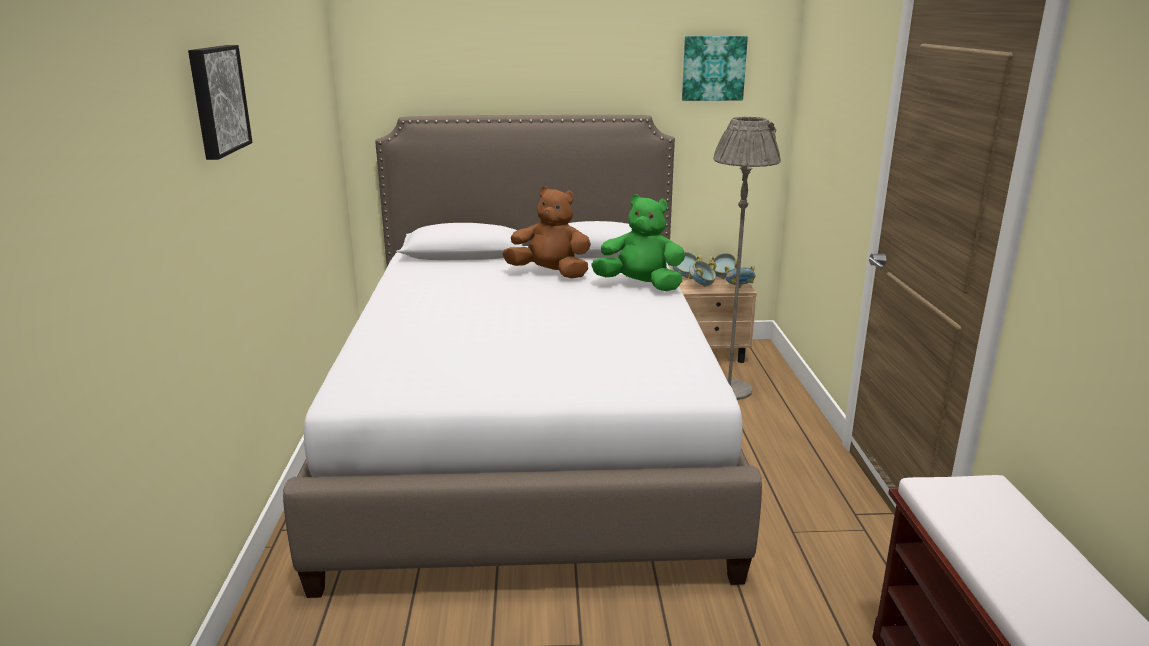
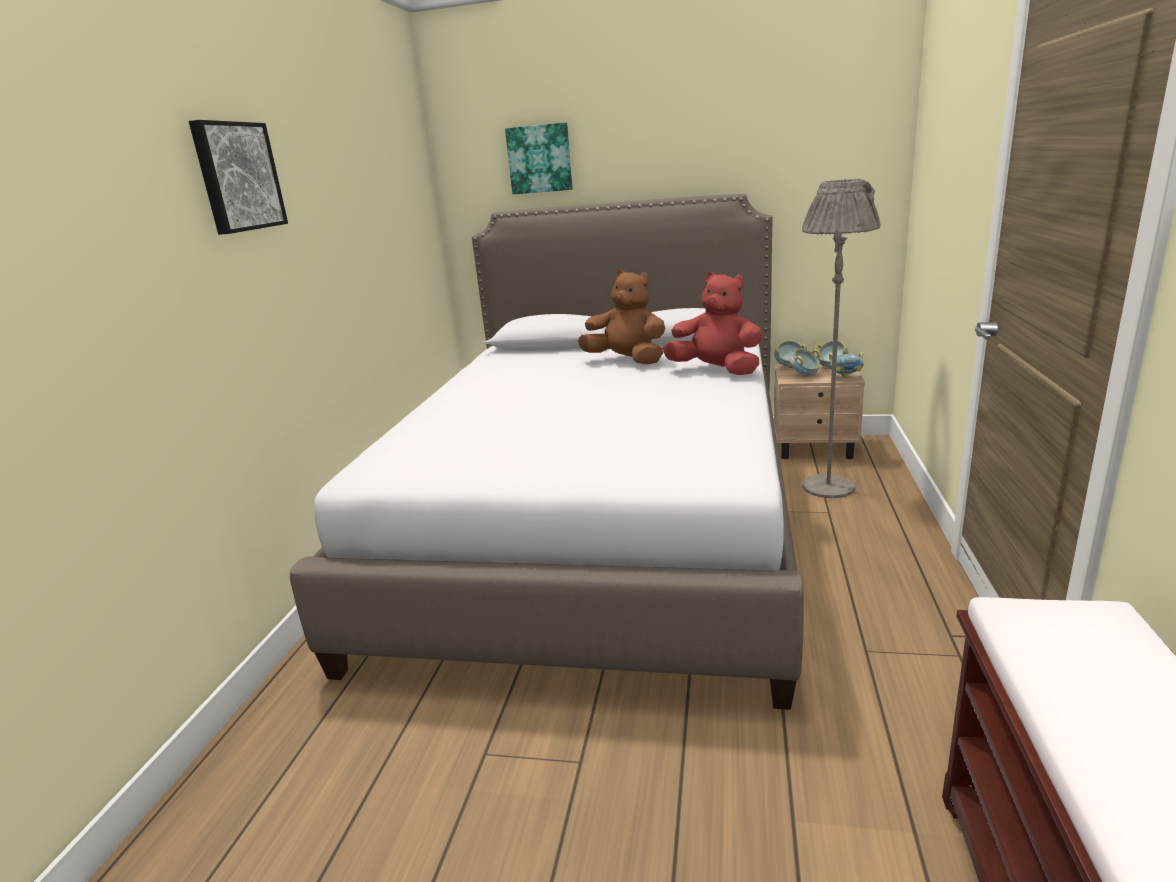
camera: 15 degrees right, 0 degrees up
(640, 286) = (716, 371): green plush toy -> red plush toy
(713, 68) = (815, 137): picture -> picture (540, 159)

